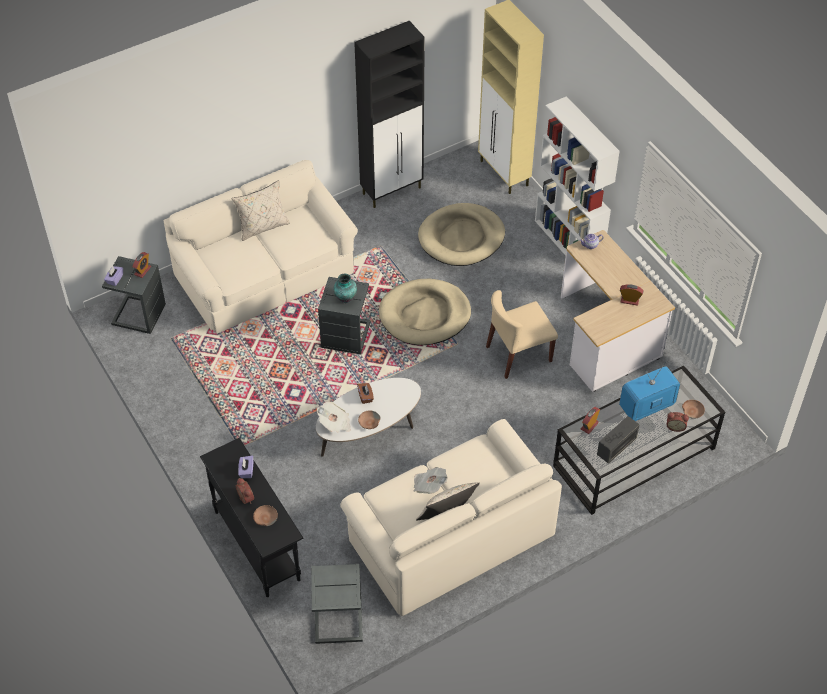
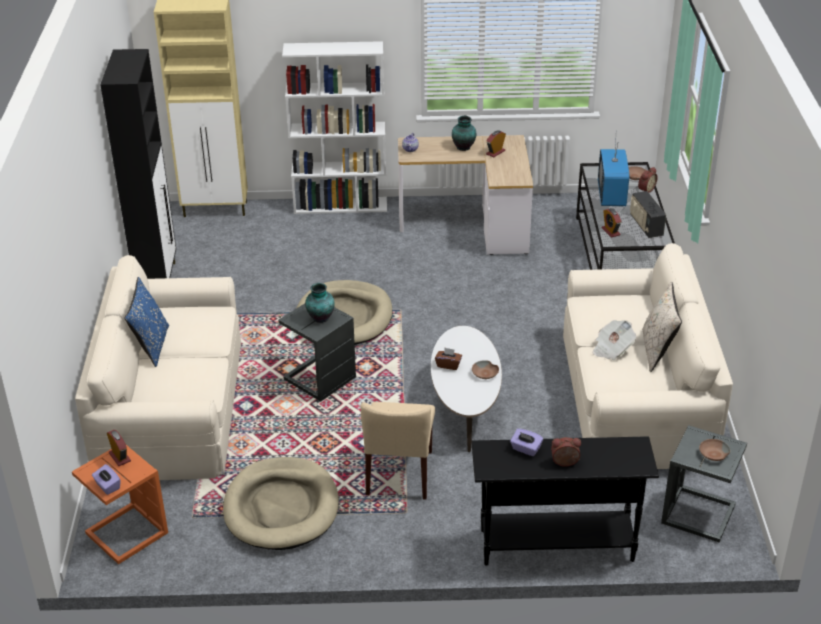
camera: 60 degrees left, 15 degrees down
(138, 314) = (125, 534): grey side table -> orange side table
(262, 227) = (151, 346): beige pillow -> blue pillow
(265, 518) = (604, 455): brown bowl -> brown bowl (713, 454)
(335, 423) = (467, 398): newspaper -> none
(461, 237) = (268, 261): beige dog bed -> beige dog bed (281, 507)
(518, 354) = (447, 279): beige chair -> beige chair (400, 473)
(621, 277) = (464, 147): none -> vase

